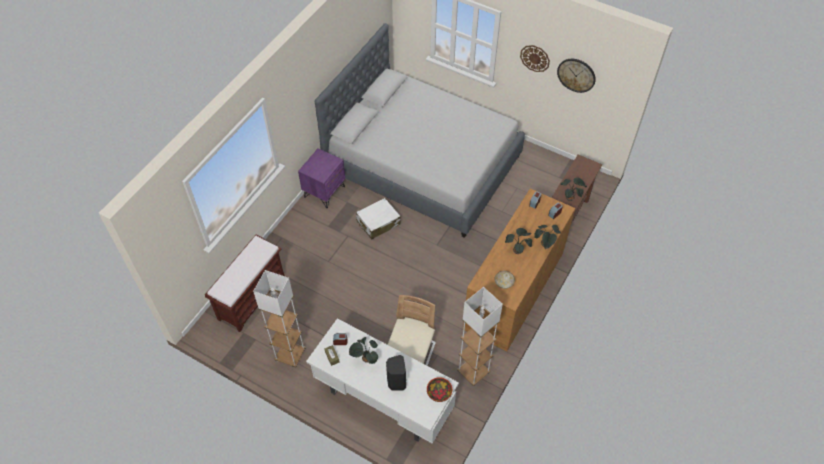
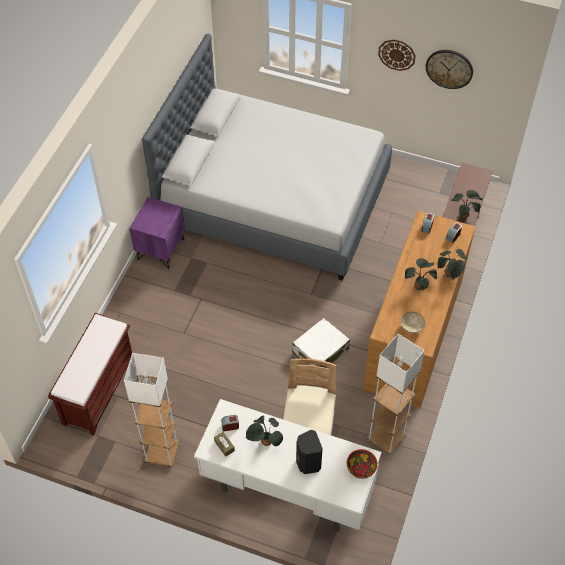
camera: 10 degrees left, 0 degrees up
(378, 222) = (234, 277): white suitcase -> white suitcase (320, 351)

